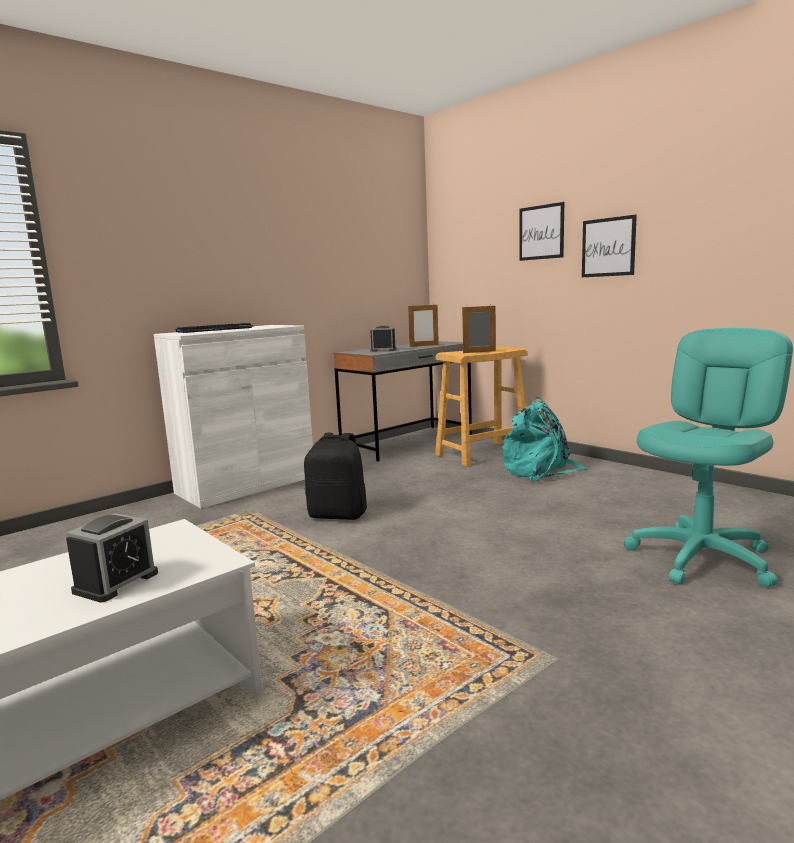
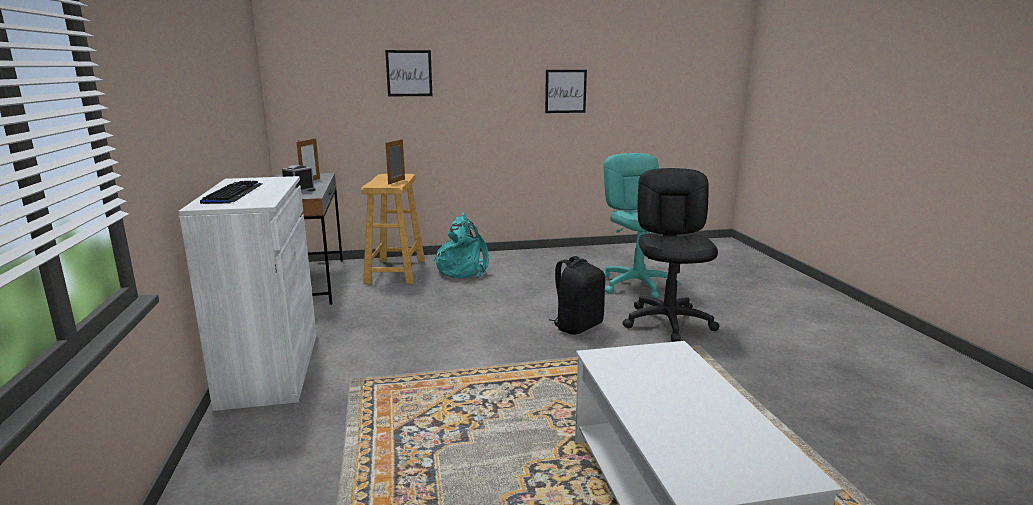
camera: 60 degrees left, 5 degrees up
(116, 582) = (684, 380): alarm clock -> none
(338, 515) = (430, 347): black backpack -> black backpack (577, 326)
(603, 614) = (668, 322): none -> black office chair
(608, 247) = (471, 90): picture -> picture (565, 91)

